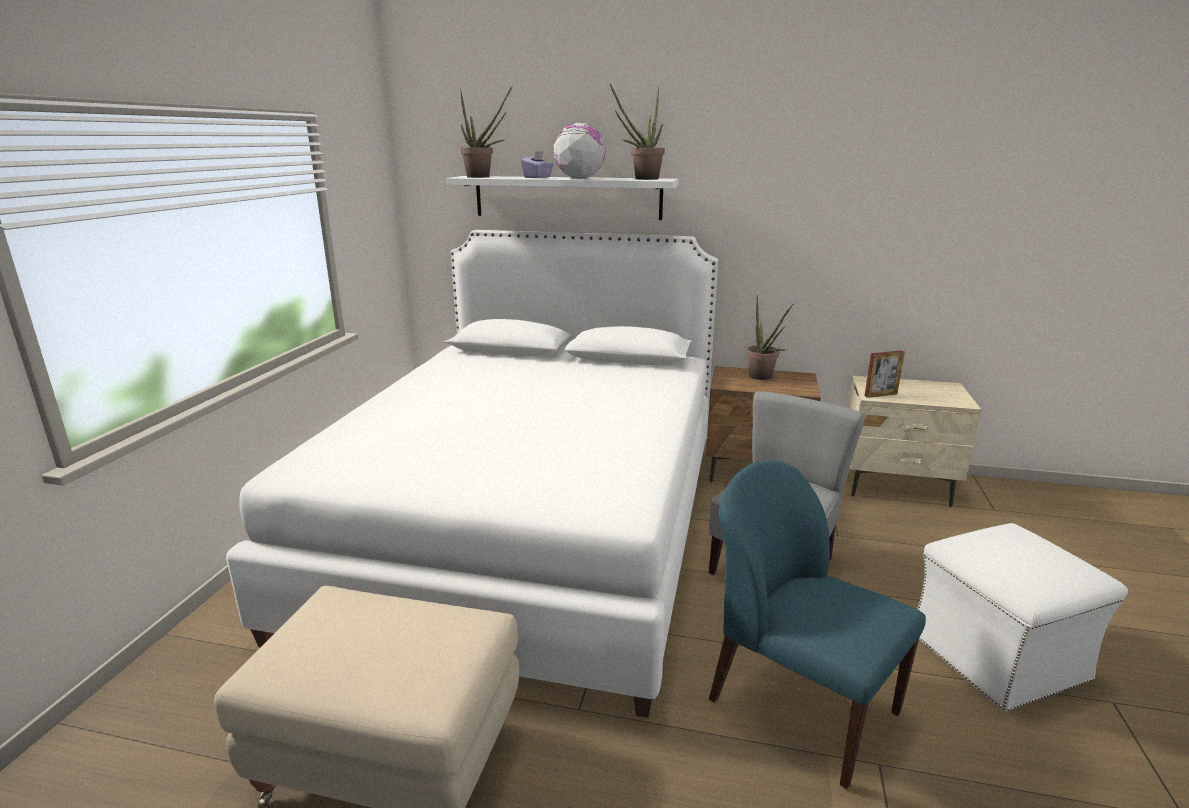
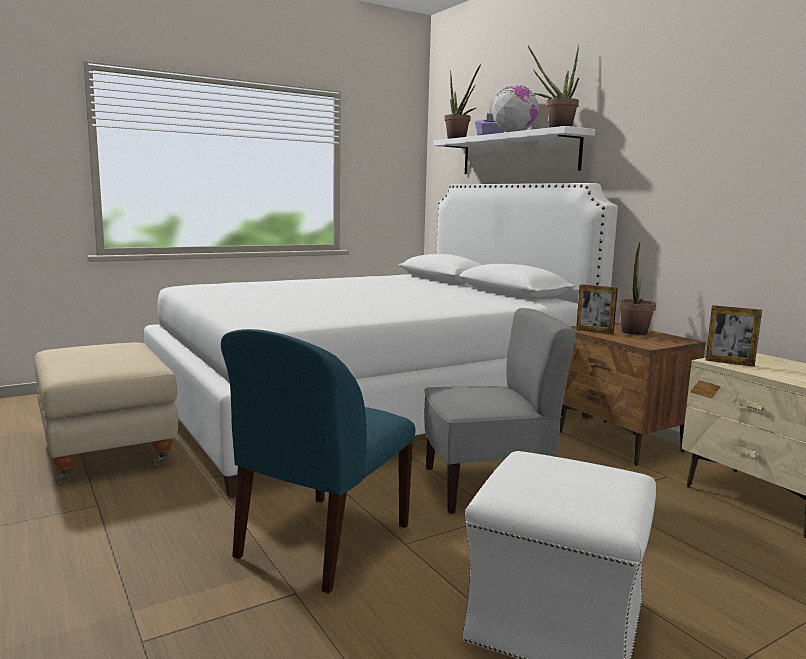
camera: 45 degrees right, 10 degrees down
(741, 385) = (594, 331): none -> picture frame
(799, 704) = (321, 543): blue chair -> blue chair turned 150 degrees counterclockwise

